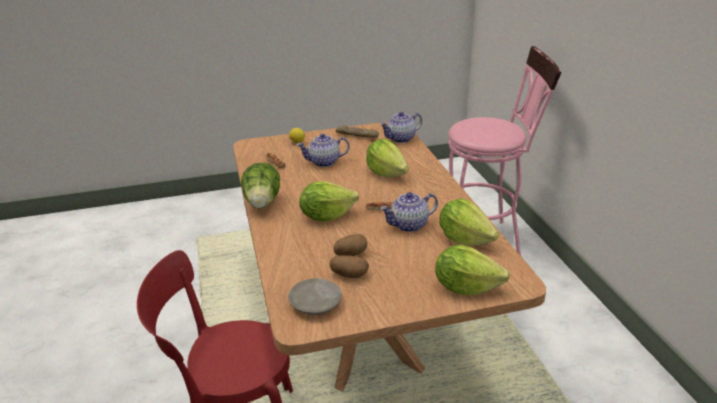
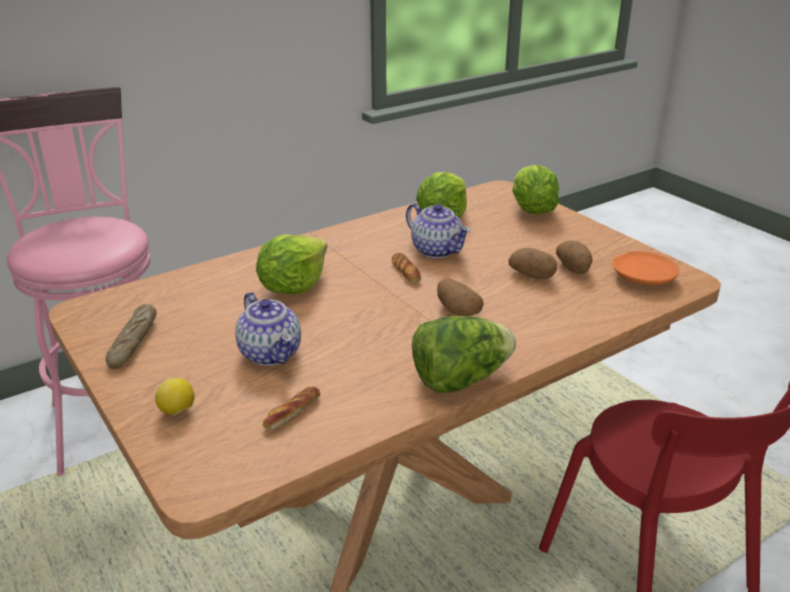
camera: 110 degrees left, 0 degrees up
(316, 303) = (643, 277): beige plate -> orange plate
(326, 216) = (457, 310): lettuce -> potato
(401, 139) = (146, 294): teapot -> none

